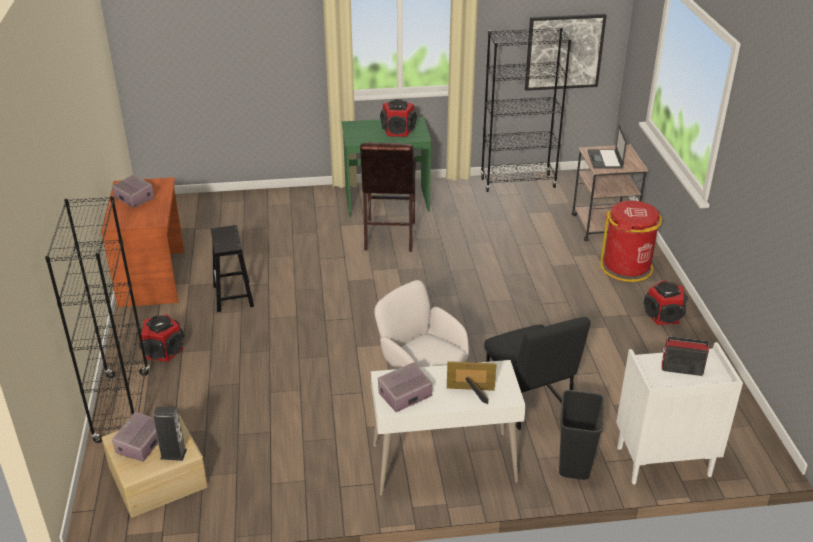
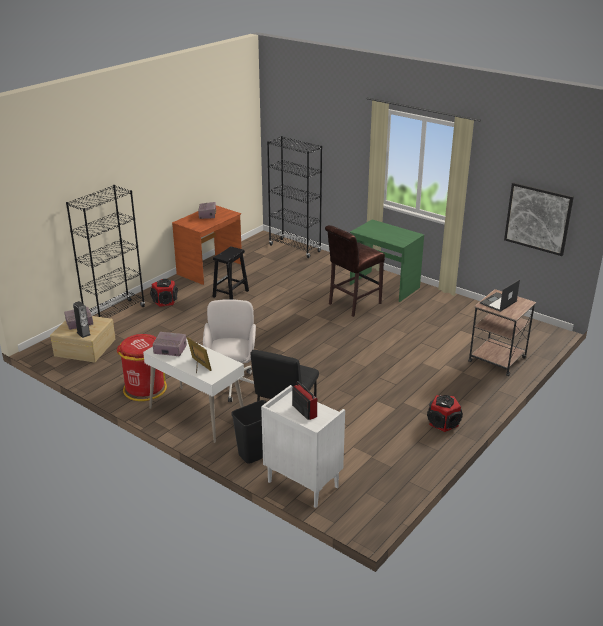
camera: 45 degrees right, 5 degrees down
(398, 130) = (394, 235): speaker -> none
(518, 183) = (484, 312): black bookcase -> black bookcase (295, 248)
(627, 267) = (469, 388): red trash can -> red trash can (144, 389)

